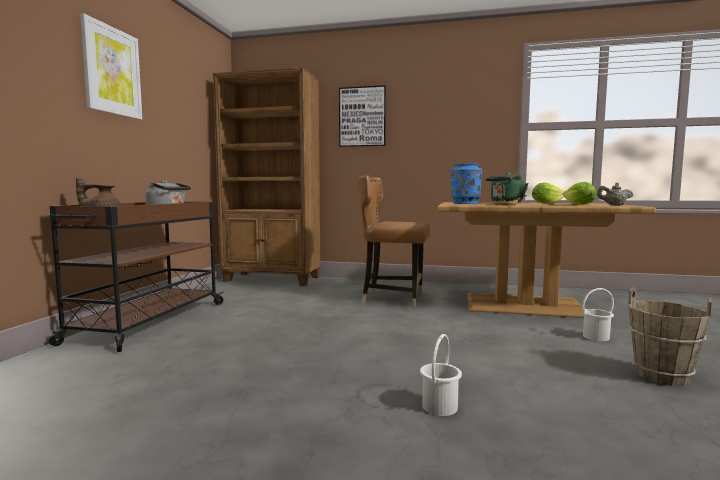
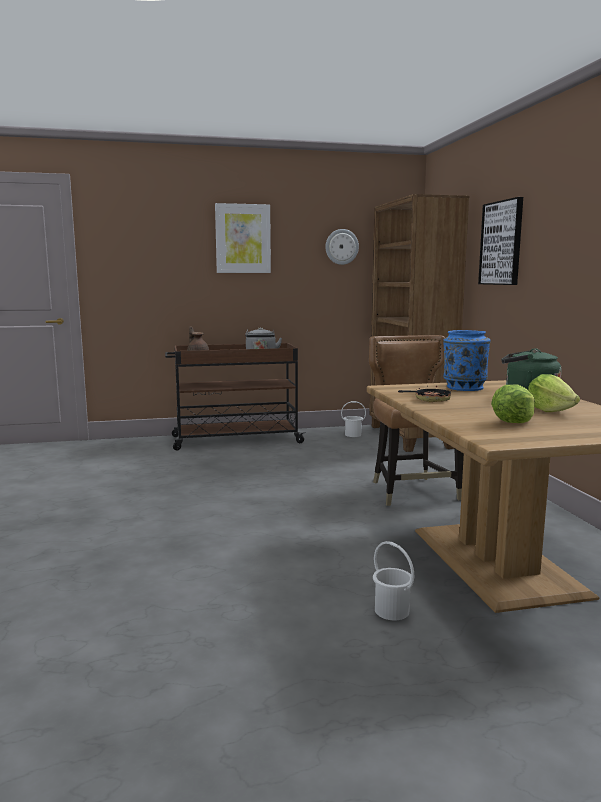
camera: 65 degrees right, 5 degrees up
(190, 105) = (341, 246): none -> wall clock
(440, 407) = (138, 544): white bucket -> white bucket (353, 435)
(614, 205) = (509, 435): beige teapot -> none
(662, 376) = (271, 646): brown bucket -> none

